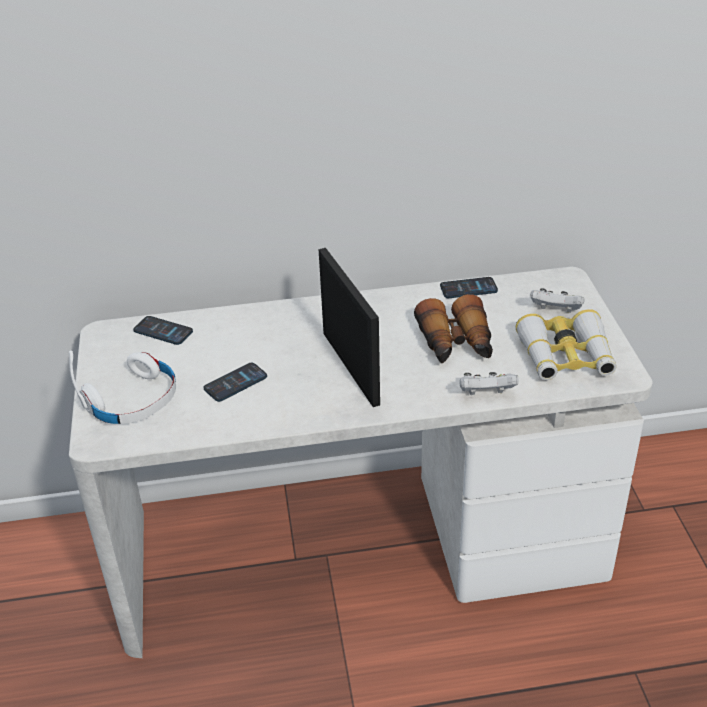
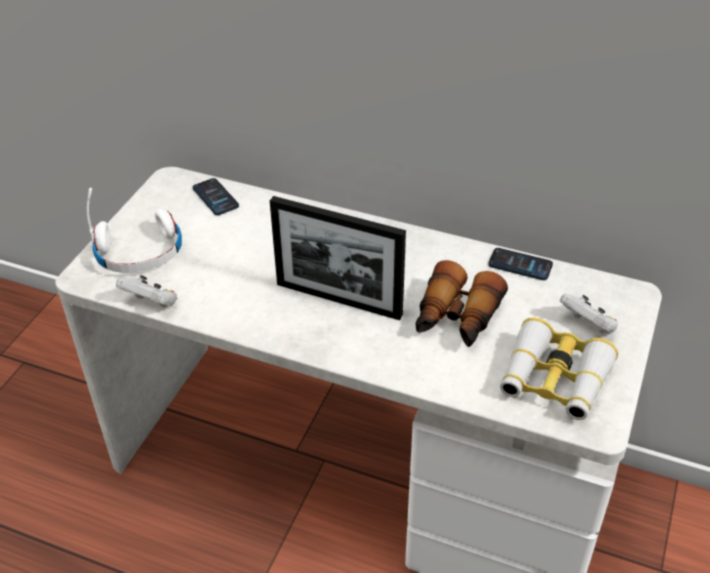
camera: 30 degrees right, 5 degrees up
(235, 383) = (231, 271): phone -> none
(350, 368) = (338, 299): picture frame -> picture frame turned 105 degrees clockwise
(486, 395) = (438, 383): white game controller -> white game controller (152, 303)

